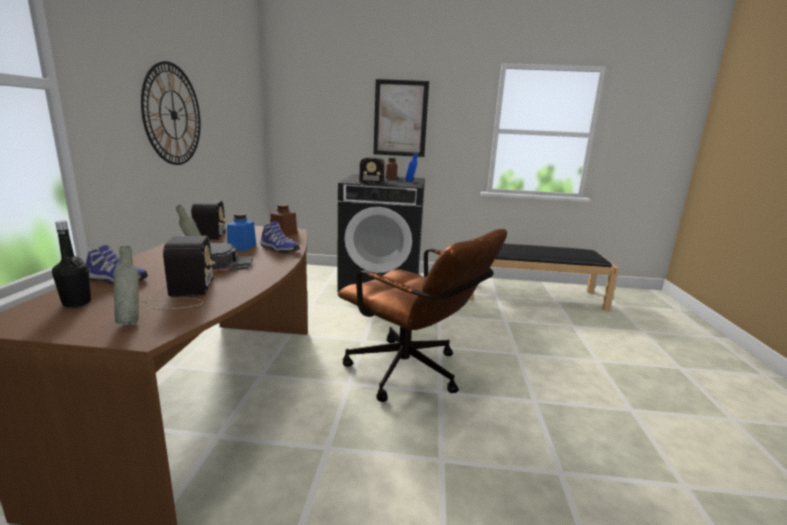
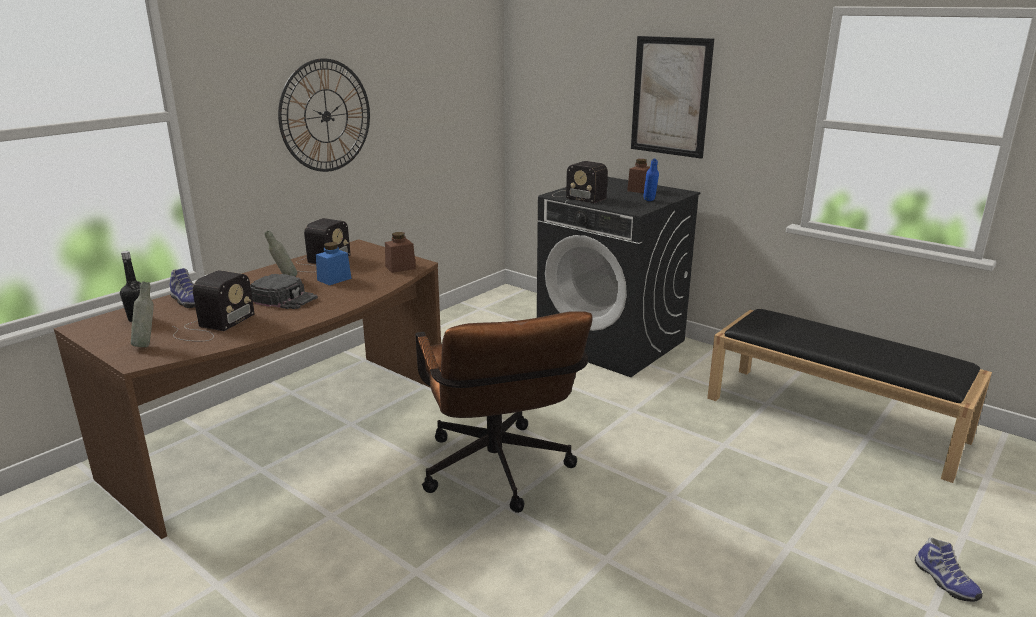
camera: 35 degrees right, 5 degrees up
(278, 249) = (360, 289): shoe -> shoe (944, 582)

